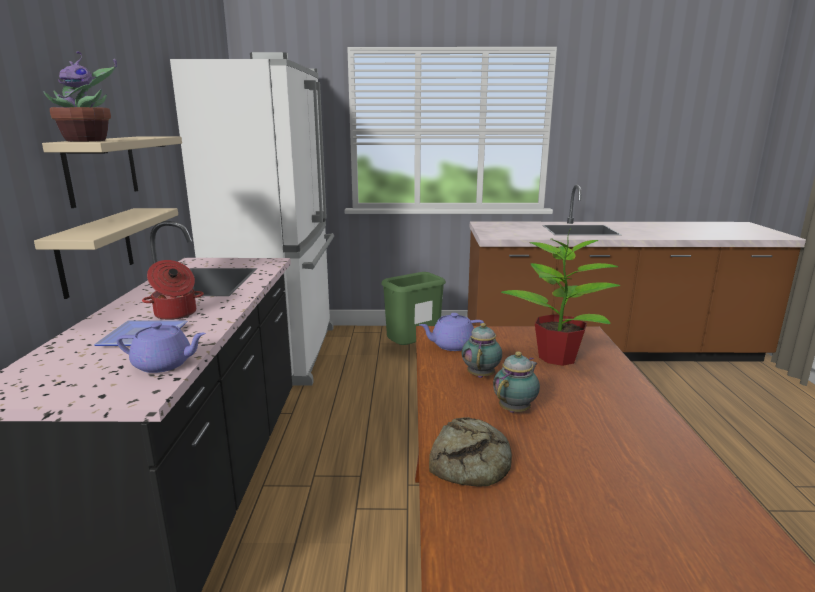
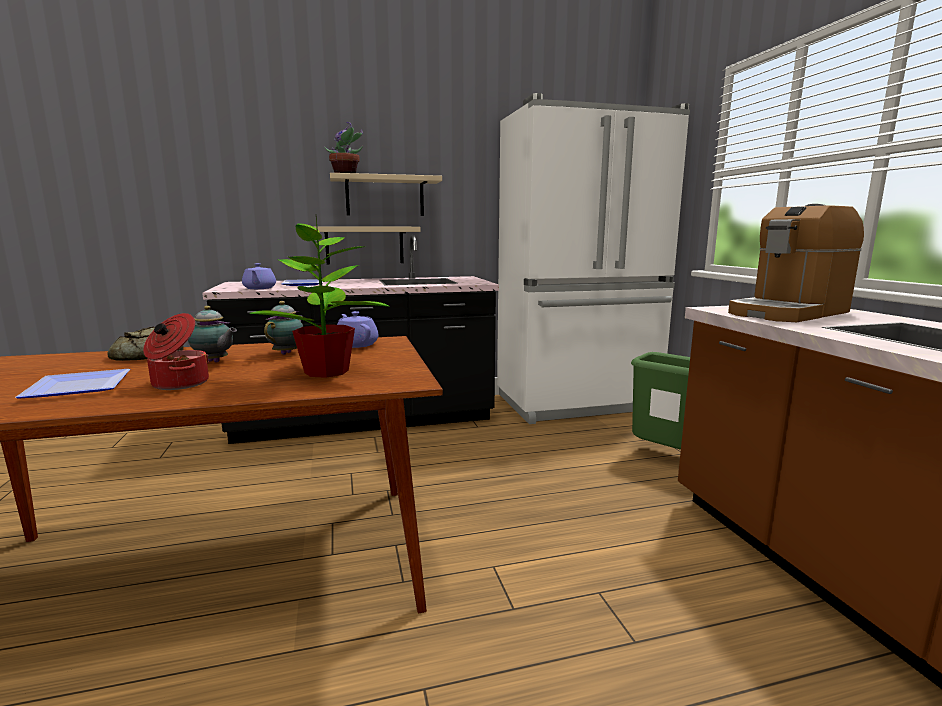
camera: 75 degrees right, 5 degrees down
(175, 314) = (343, 283): cooking pot -> cooking pot (178, 384)
(481, 374) = (287, 353): teapot -> teapot turned 75 degrees counterclockwise
(510, 230) = (788, 313): none -> coffee machine
(623, 473) = (83, 386): none -> plate

